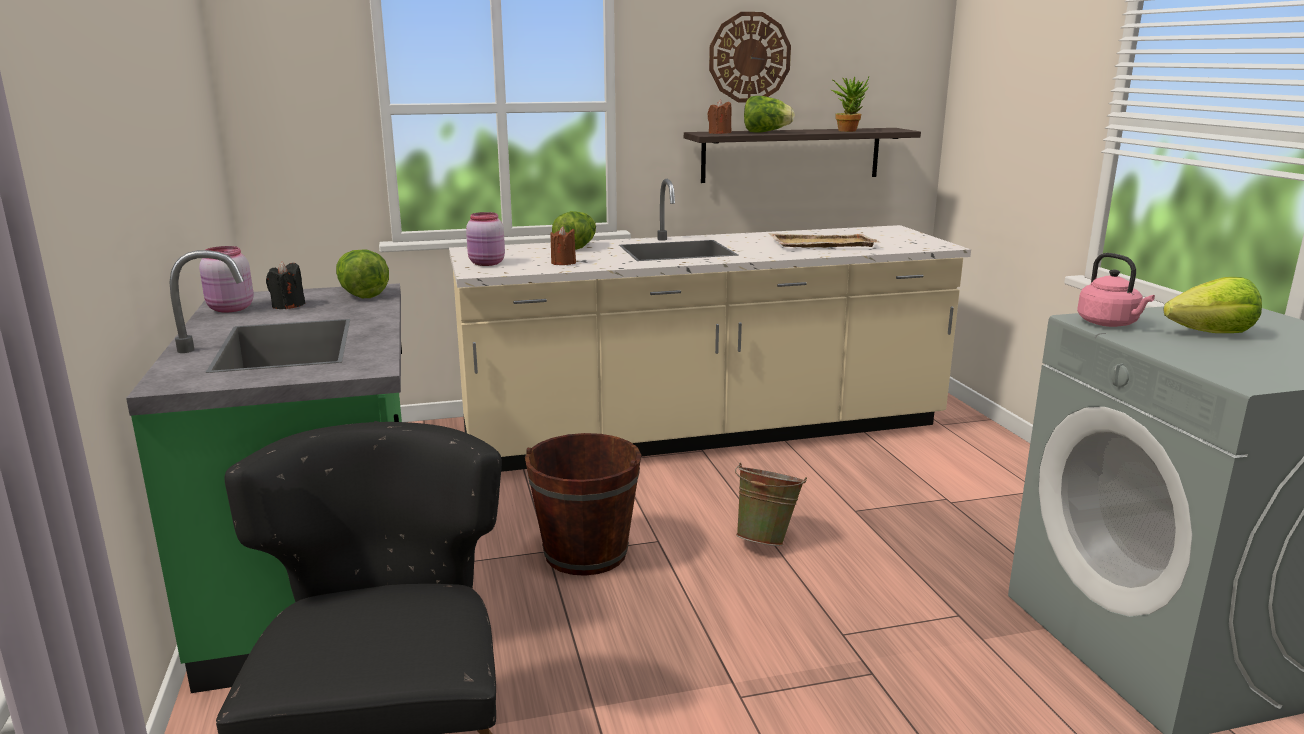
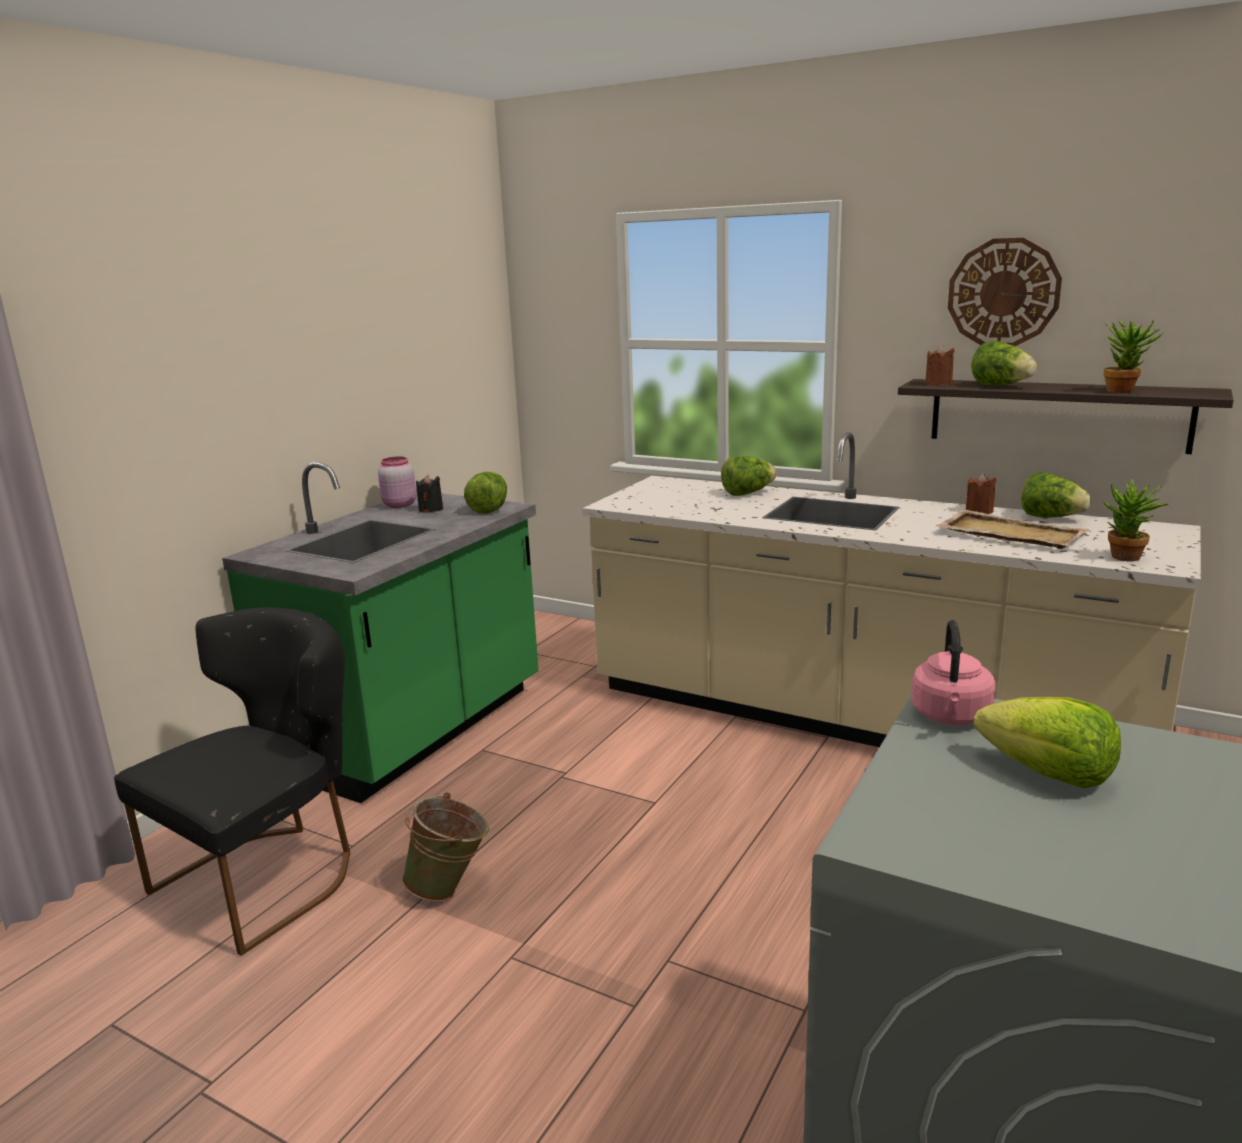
camera: 45 degrees right, 0 degrees up
(487, 263) = (637, 497): pink jar -> none
(563, 263) = (694, 508): brown candle -> brown candle (979, 511)
(585, 553) = (587, 787): brown bucket -> none
(766, 539) = (745, 845): green bucket -> green bucket (451, 889)
(819, 232) = (1050, 517): none -> lettuce
(915, 246) = (1126, 559): none -> potted plant

